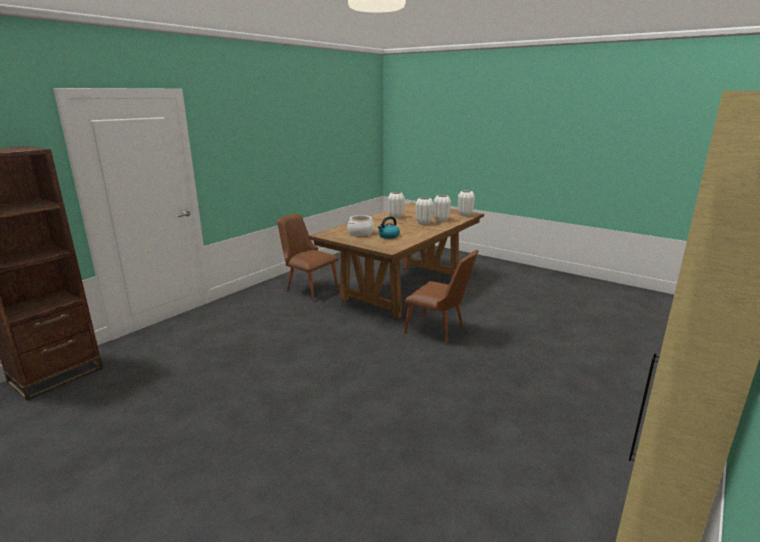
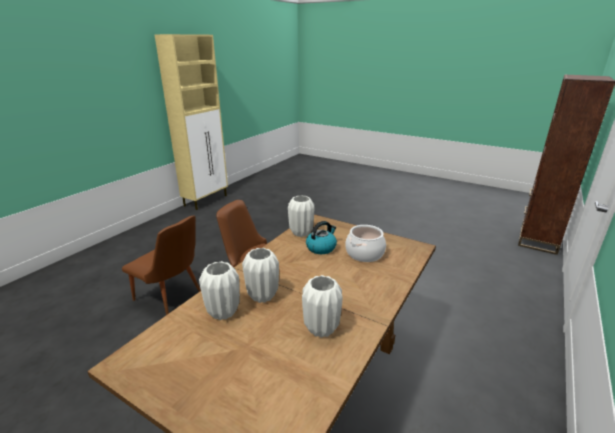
camera: 175 degrees right, 5 degrees up
(308, 289) = (459, 377): brown chair -> brown chair (172, 298)
(465, 215) = (148, 353): white vase -> white vase (301, 233)

